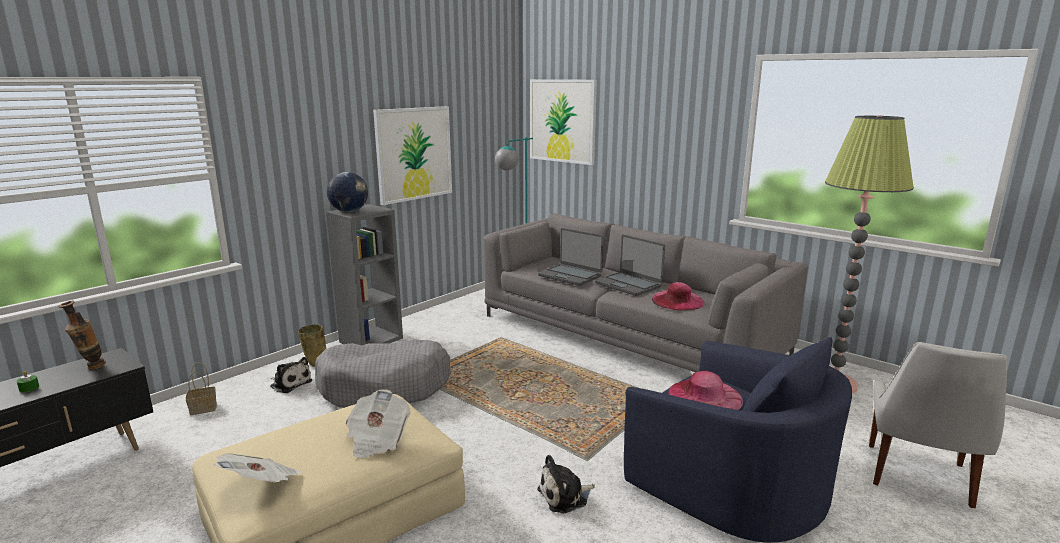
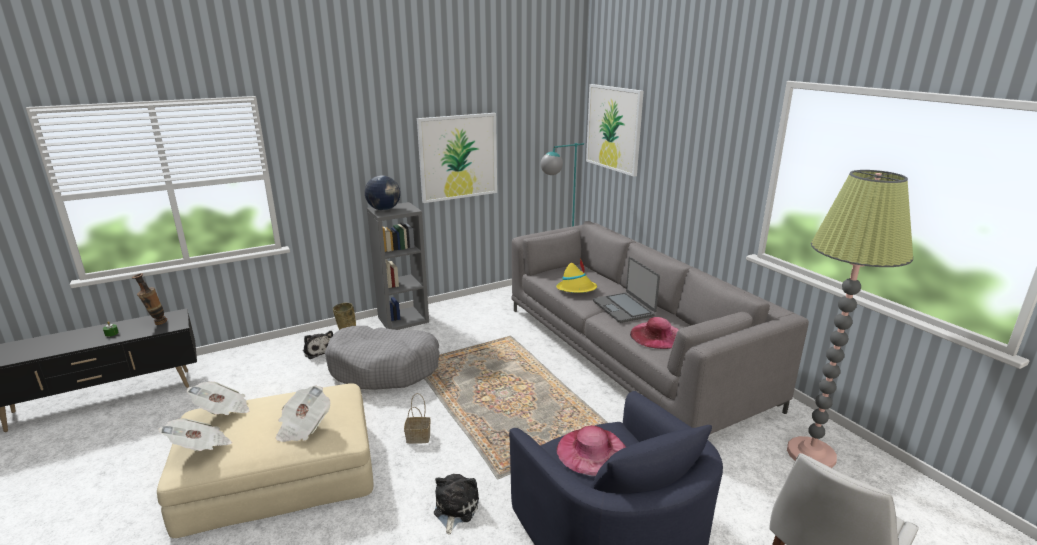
camera: 20 degrees right, 5 degrees up
(204, 408) = (249, 361): basket -> basket (419, 437)
(258, 443) = (223, 411): none -> newspaper
(565, 496) = (455, 509): plush toy -> plush toy turned 105 degrees clockwise
(570, 275) = (576, 289): laptop -> yellow hat

